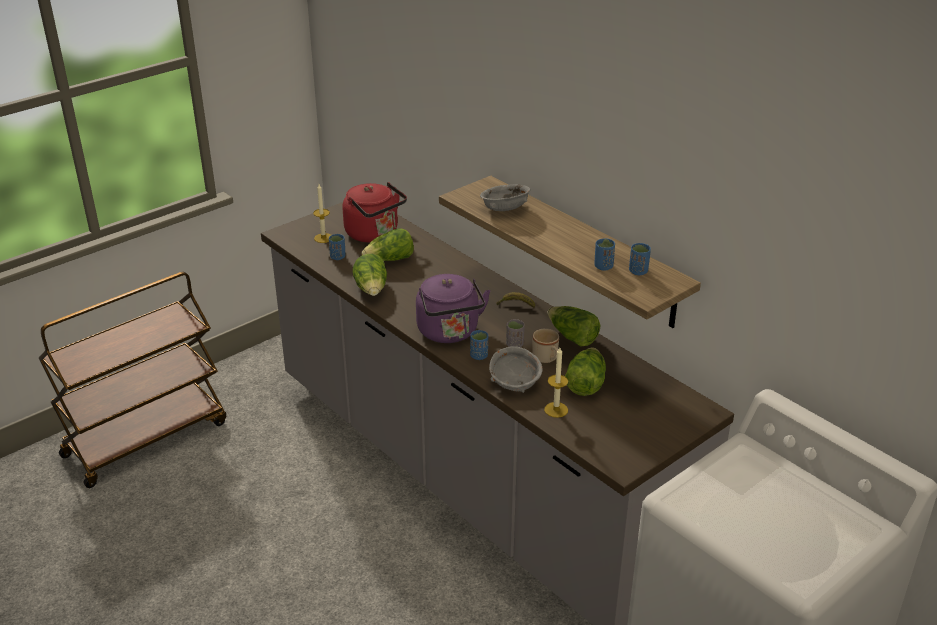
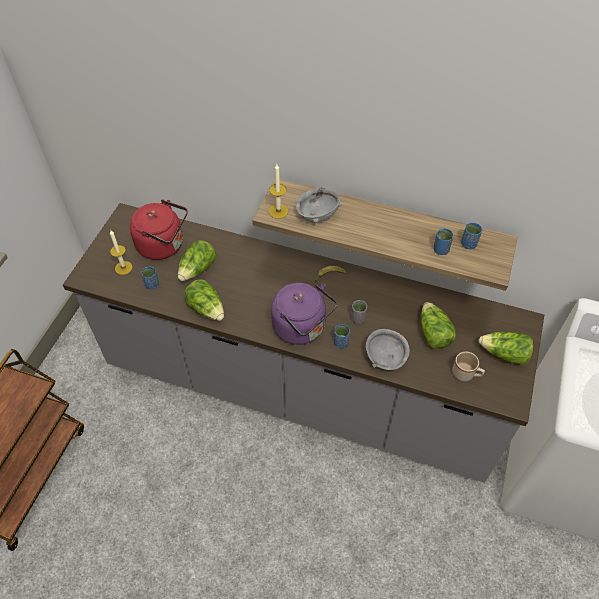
camera: 30 degrees left, 20 degrees up
(547, 359) = (390, 321): beige mug -> beige mug (466, 374)
(556, 410) = (433, 370): candle -> candle (278, 211)
(572, 337) = (392, 291): lettuce -> lettuce (504, 354)

